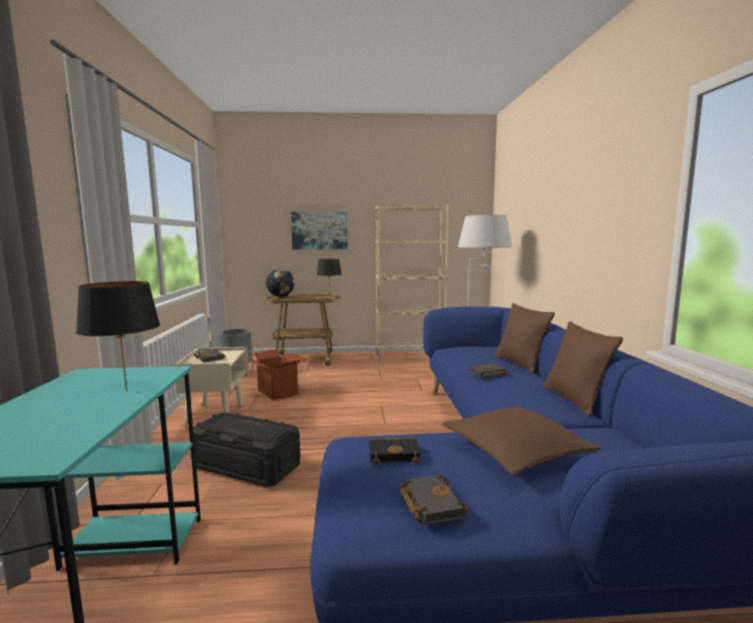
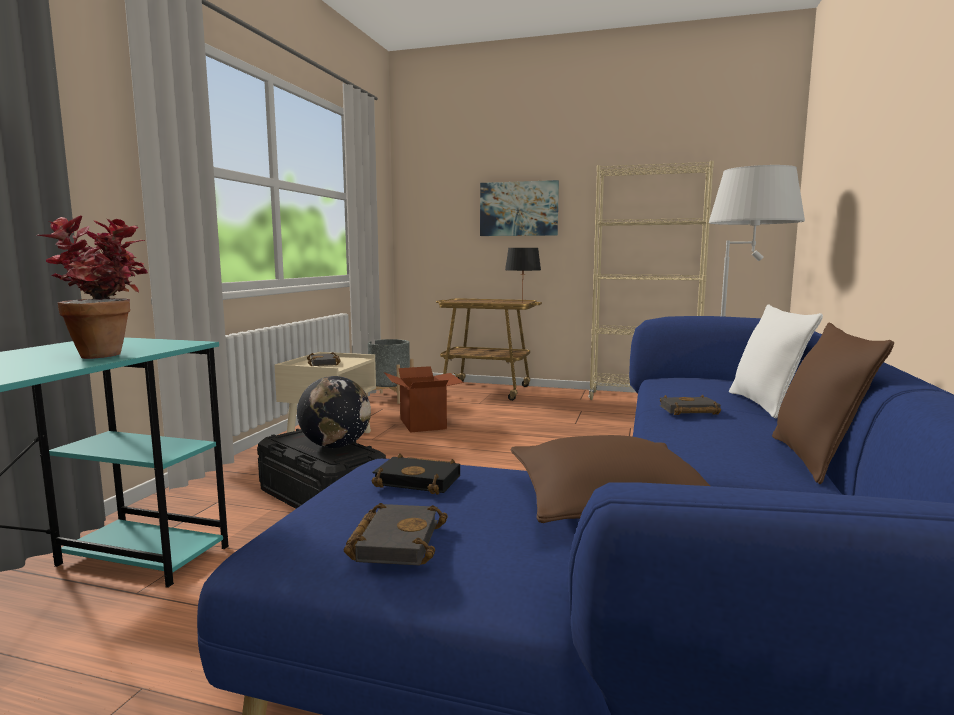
camera: 20 degrees right, 0 degrees up
(125, 391) = (109, 353): black table lamp -> potted plant
(281, 296) = (457, 300): globe -> globe (336, 446)
(520, 363) = (765, 404): brown pillow -> white pillow

